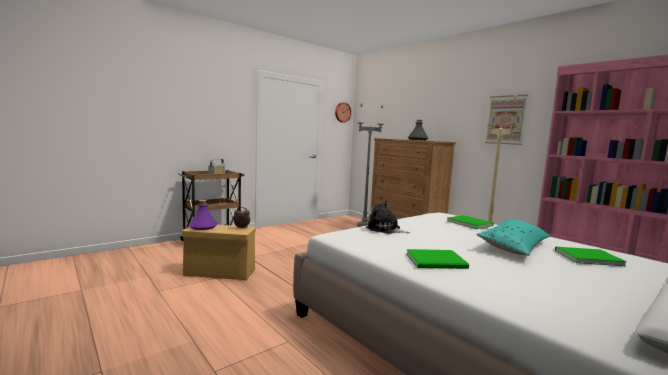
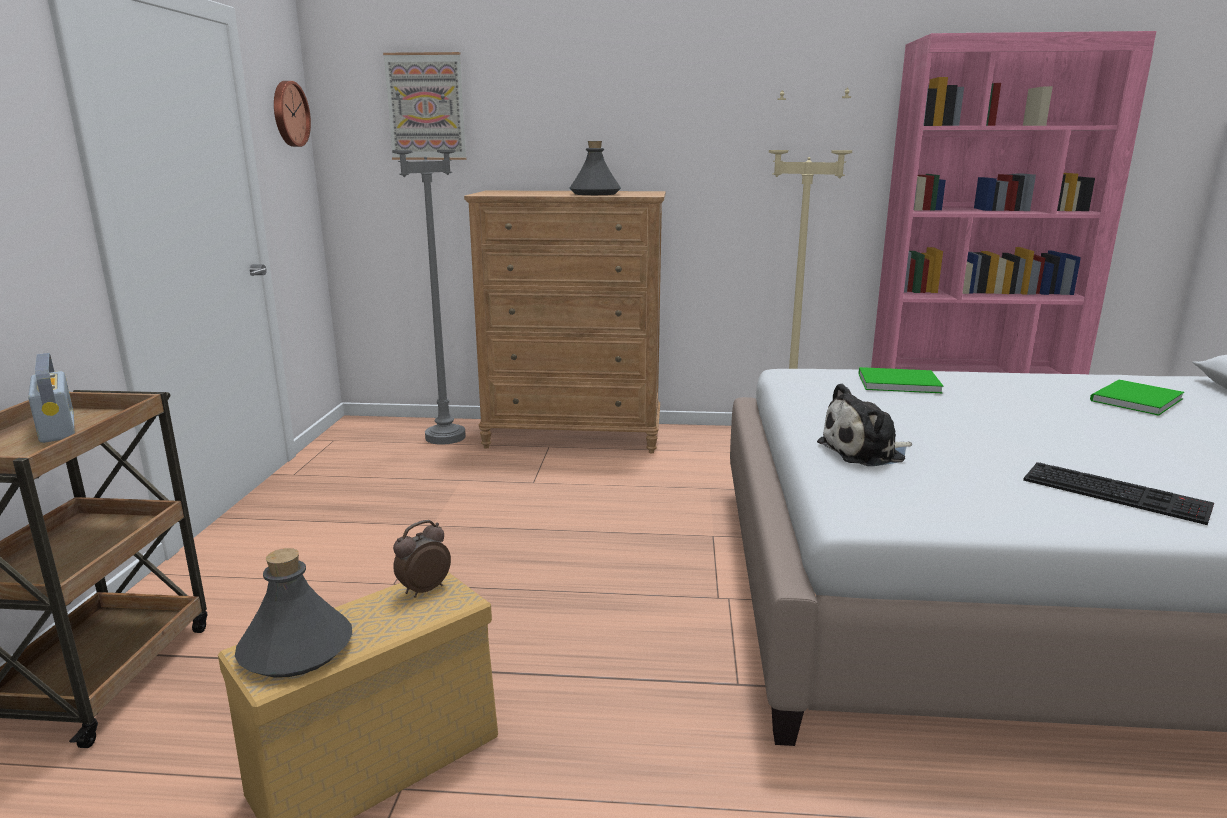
camera: 45 degrees left, 10 degrees up
(203, 227) = (297, 650): purple bottle -> grey bottle
(437, 261) = (1117, 493): green book -> keyboard
(505, 120) = (777, 138): picture -> picture (426, 107)
(514, 246) = (1052, 411): turquoise pillow -> none

